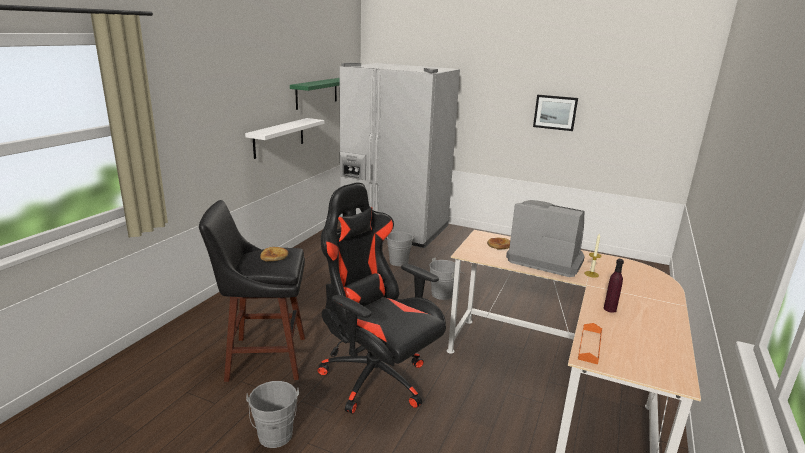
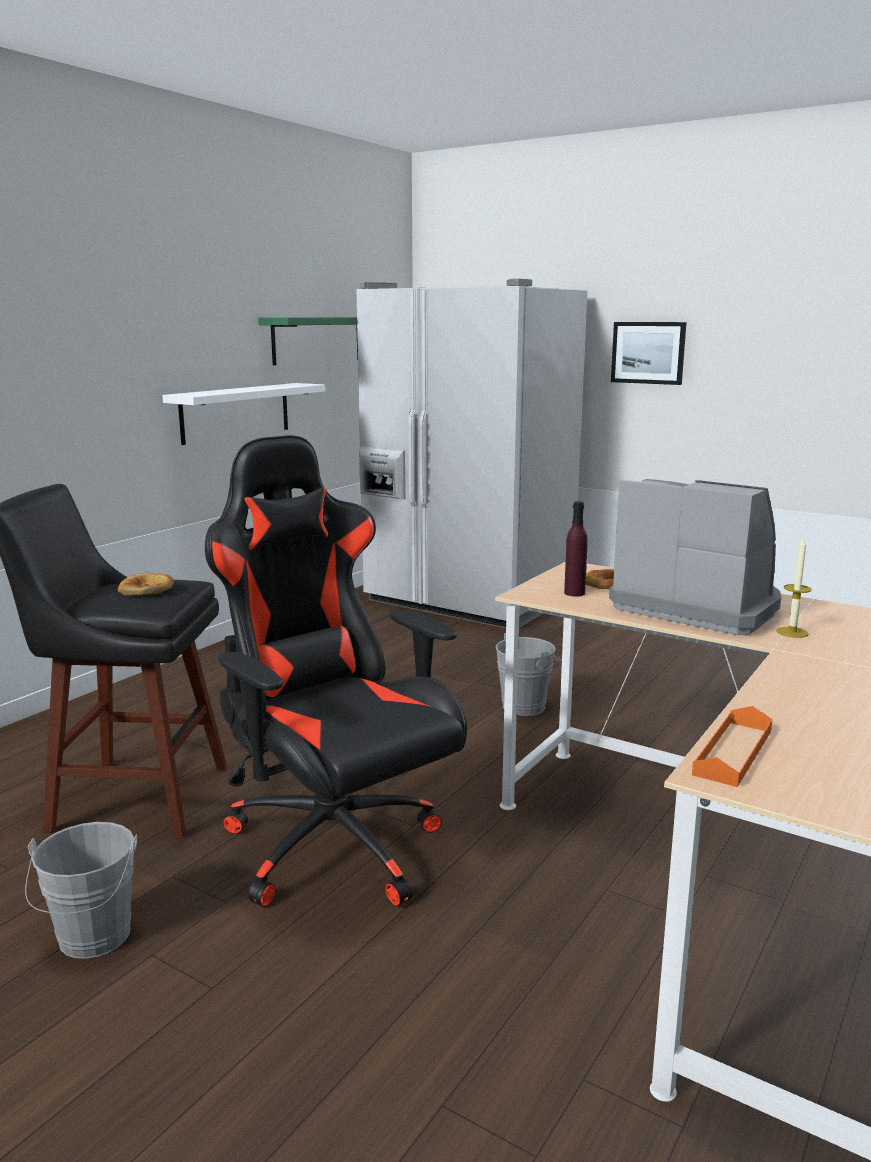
camera: 10 degrees right, 5 degrees down
(399, 261) = (457, 649): grey bucket -> none
(555, 112) = (774, 361): picture -> picture (648, 352)
(610, 309) = (811, 691): purple bottle -> purple bottle (574, 593)

